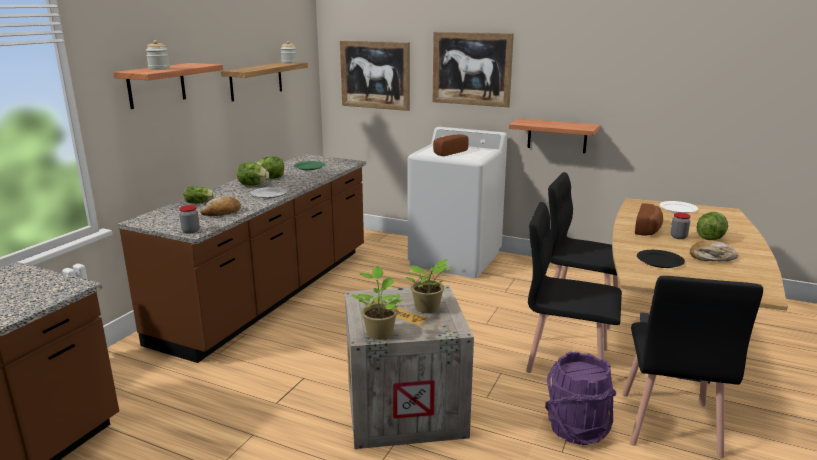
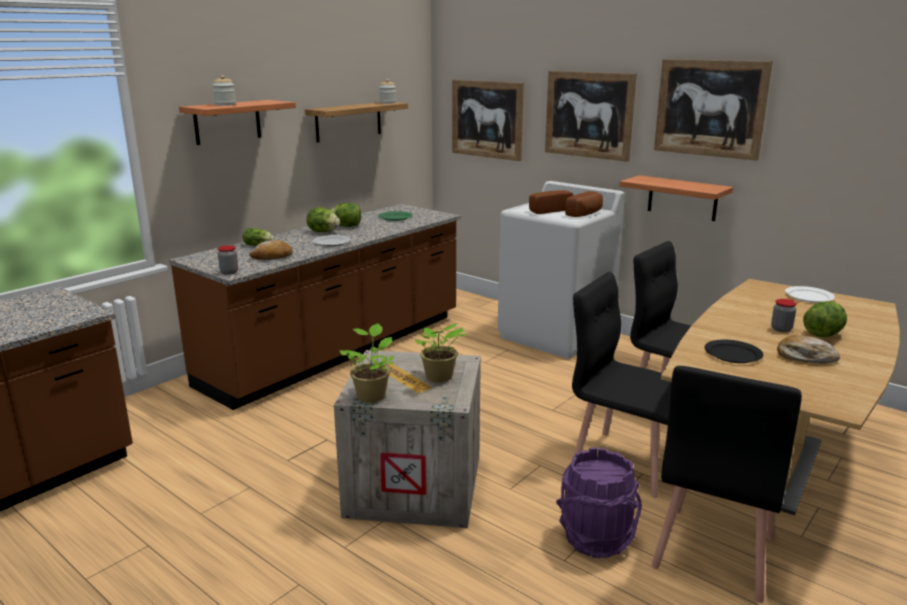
camera: 15 degrees right, 0 degrees up
(578, 61) = (710, 108): none -> picture
(649, 229) = (749, 317): bread -> bread (586, 214)

